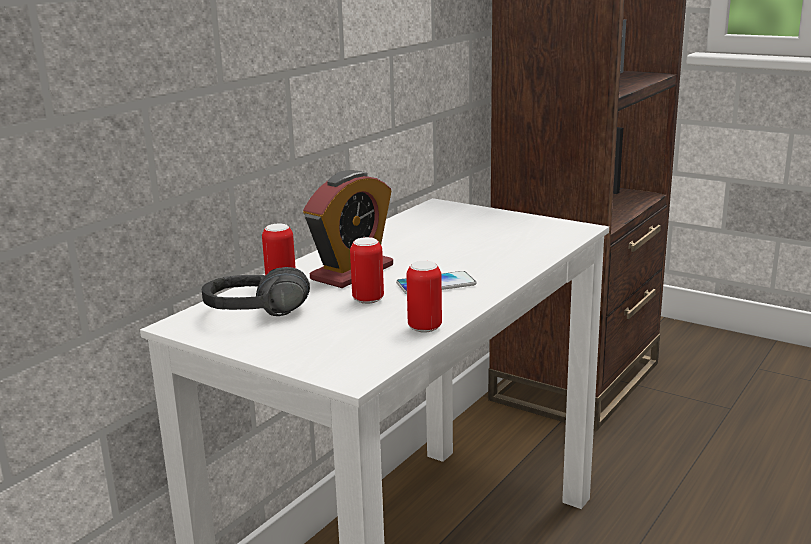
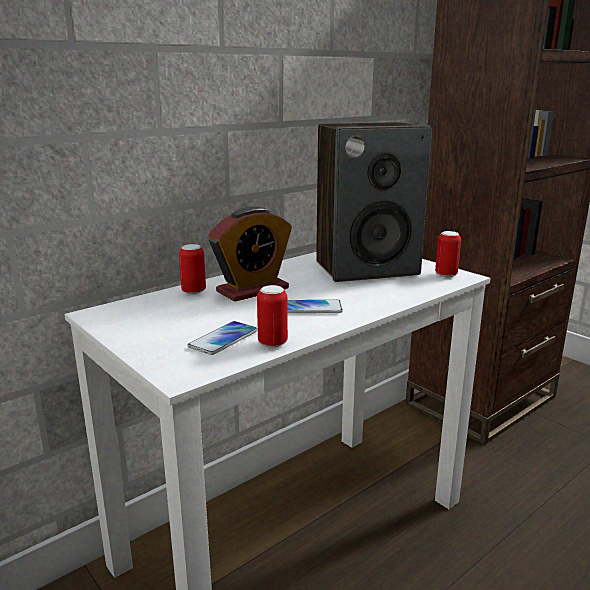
camera: 15 degrees right, 0 degrees up
(257, 318) = (151, 317): black headphones -> none
(366, 331) = (223, 339): none -> phone
(368, 299) = (247, 313): can -> can (446, 275)
(466, 231) = (367, 268): none -> speaker

